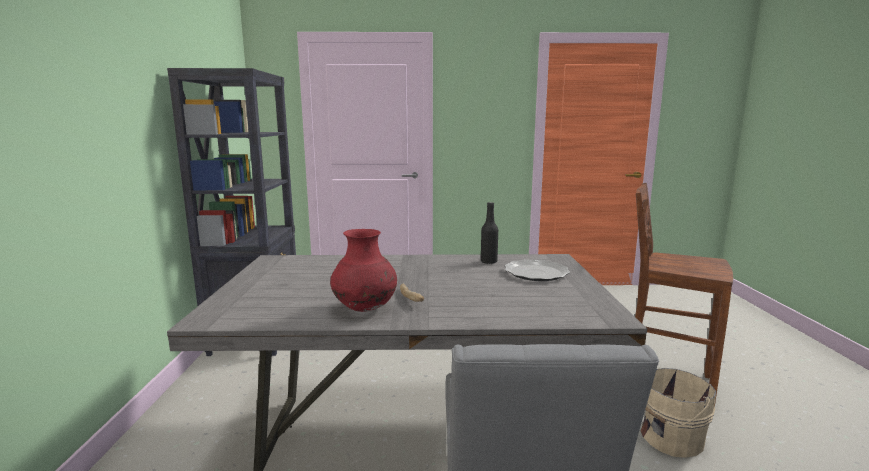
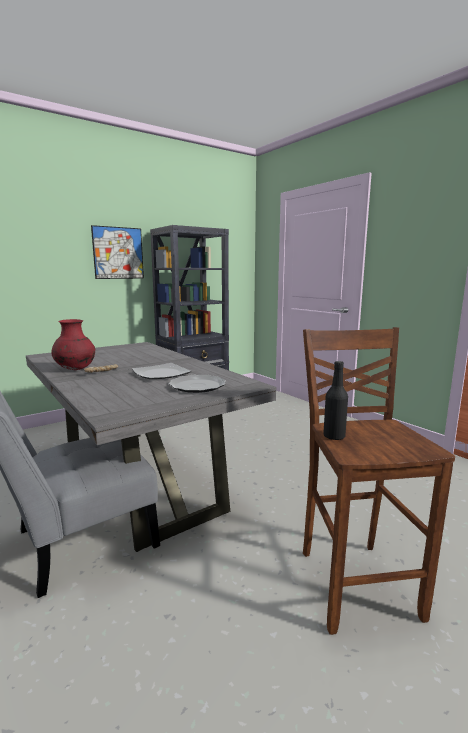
camera: 55 degrees right, 0 degrees up
(132, 109) = (118, 253): none -> picture
(464, 276) = (160, 374): none -> plate
(488, 262) = (206, 373): black bottle -> black bottle (334, 436)
(669, 438) = (241, 603): beige bucket -> none

